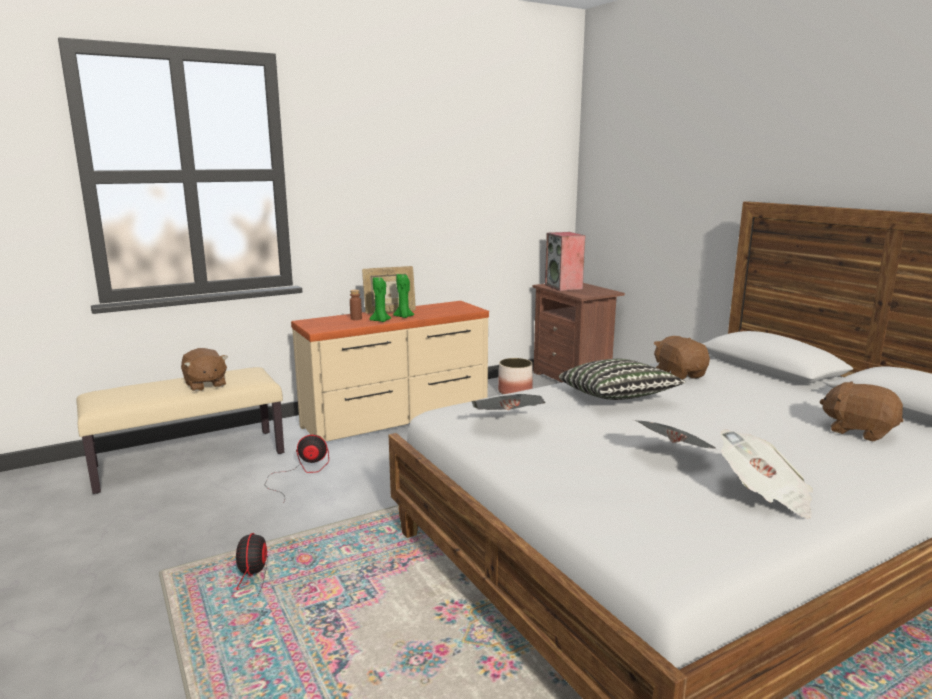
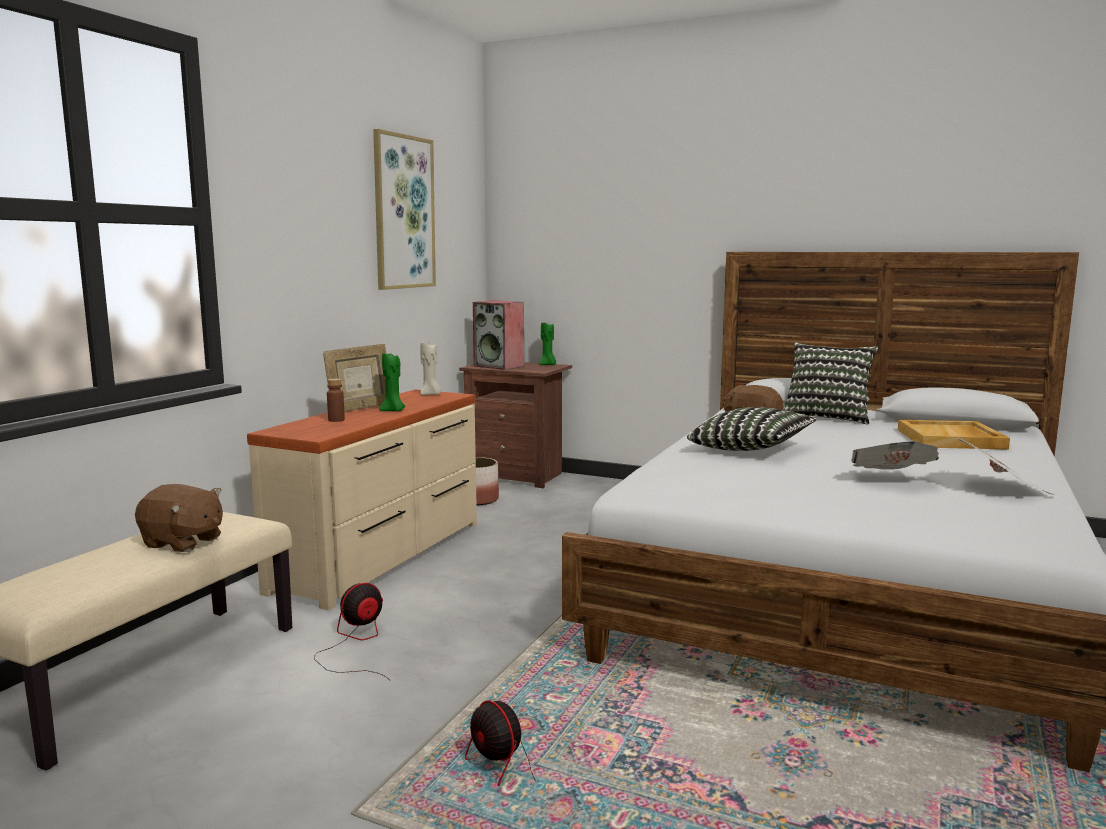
camera: 35 degrees left, 5 degrees down
(380, 321) = (376, 418): green candle -> green candle (547, 365)
(458, 306) = (430, 394): none -> beige candle
(475, 162) = (403, 212): none -> picture
(507, 422) = (719, 483): newspaper -> none
(779, 380) = (827, 417): none -> pillow
(858, 431) = (951, 439): brown plush toy -> beige tray

